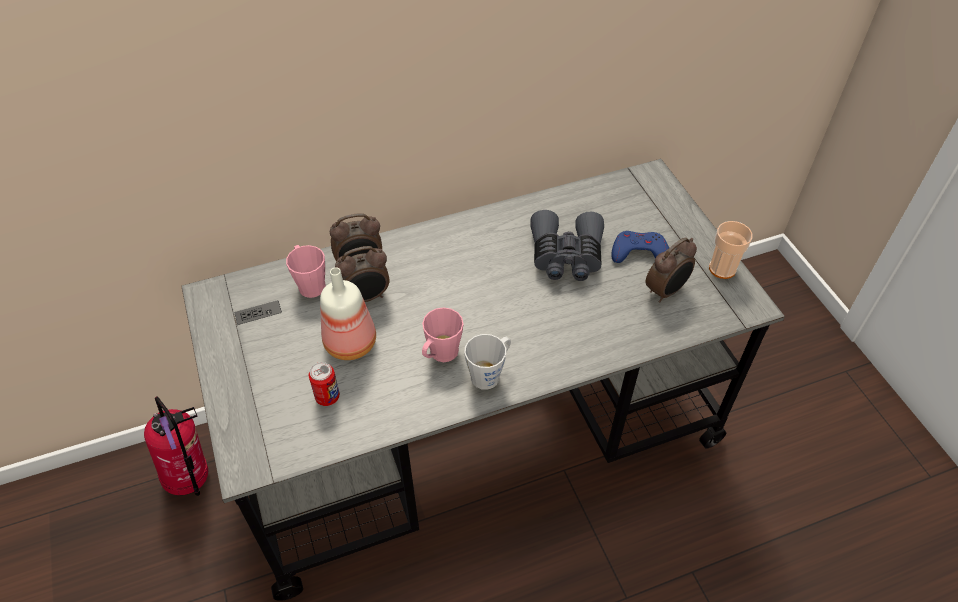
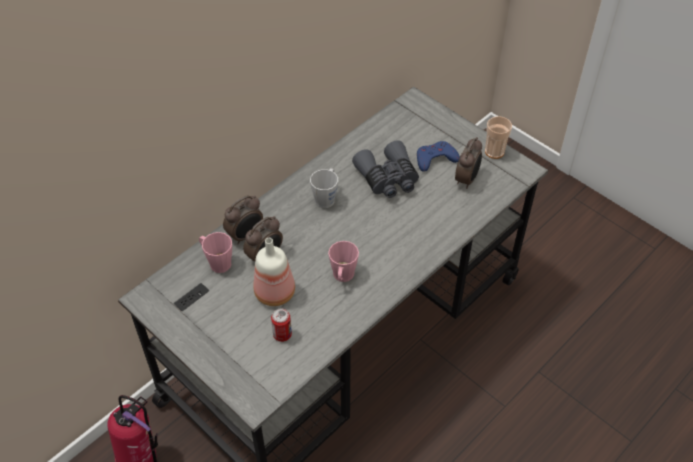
camera: 25 degrees left, 0 degrees up
(489, 373) = (383, 277): grey mug -> grey mug (326, 197)

